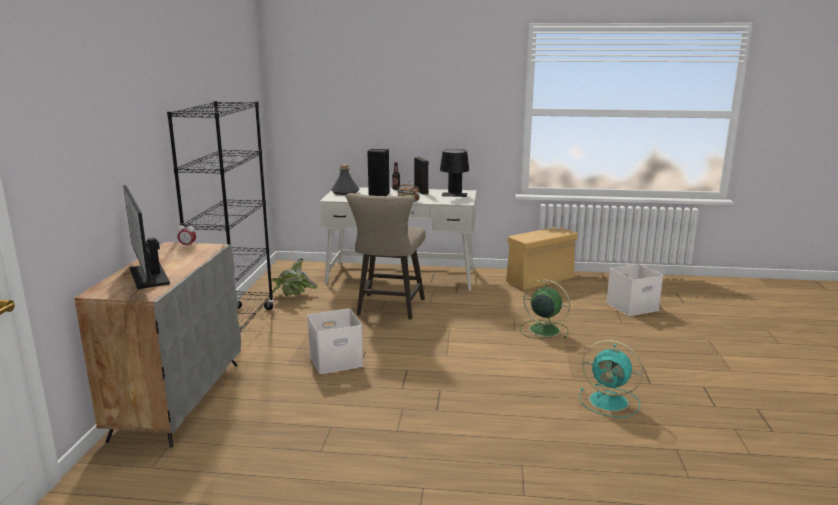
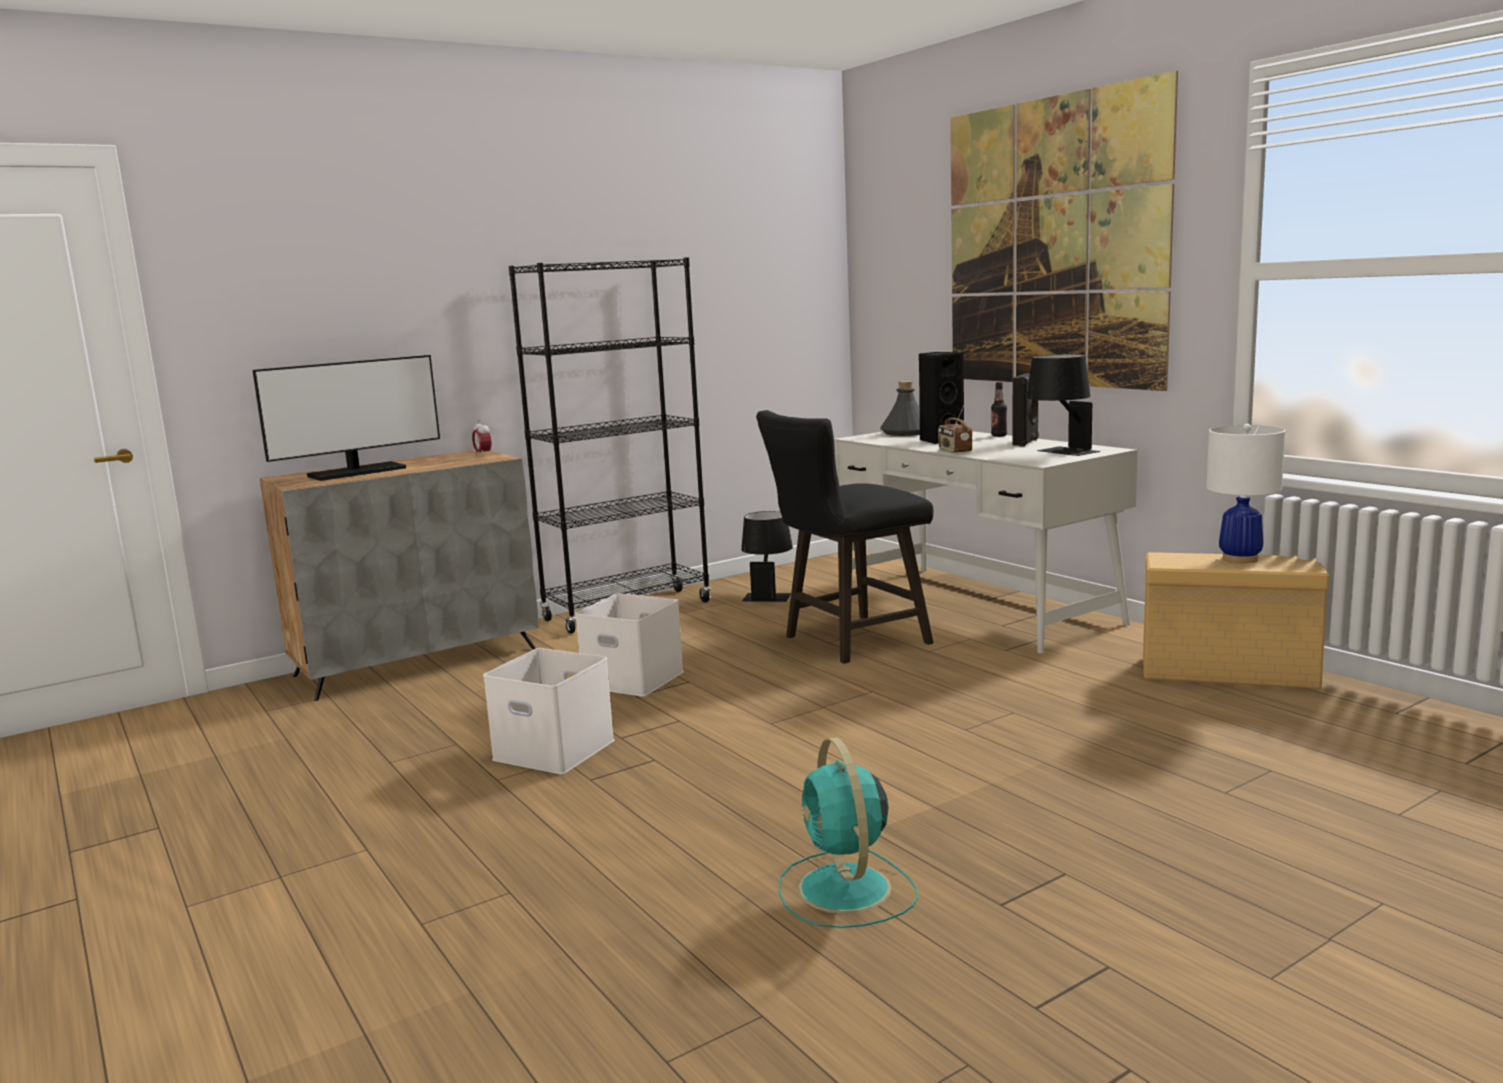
camera: 50 degrees right, 5 degrees down
(149, 276) = (357, 472): monitor -> monitor turned 150 degrees counterclockwise
(293, 296) = (768, 594): potted plant -> black table lamp
(388, 309) = (847, 642): beige stool -> black stool
(421, 93) = (1051, 244): none -> picture
(542, 232) = (1240, 559): none -> white table lamp
(543, 330) = (1018, 745): green fan -> none
(632, 306) = (1337, 775): white storage box -> white storage box (557, 749)

